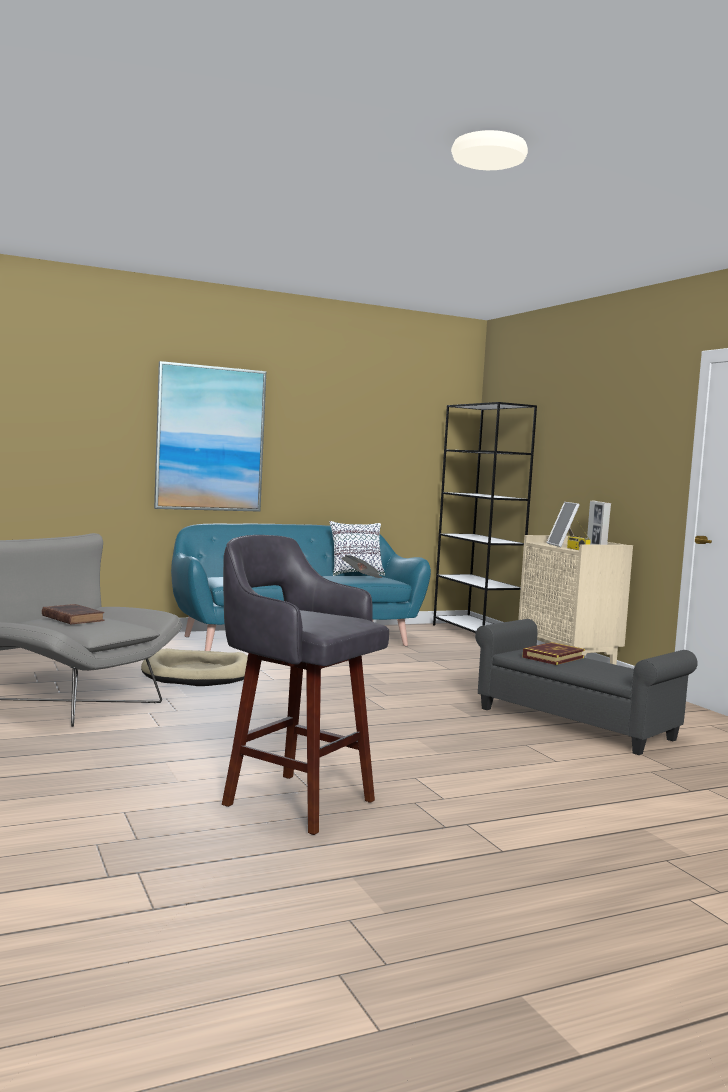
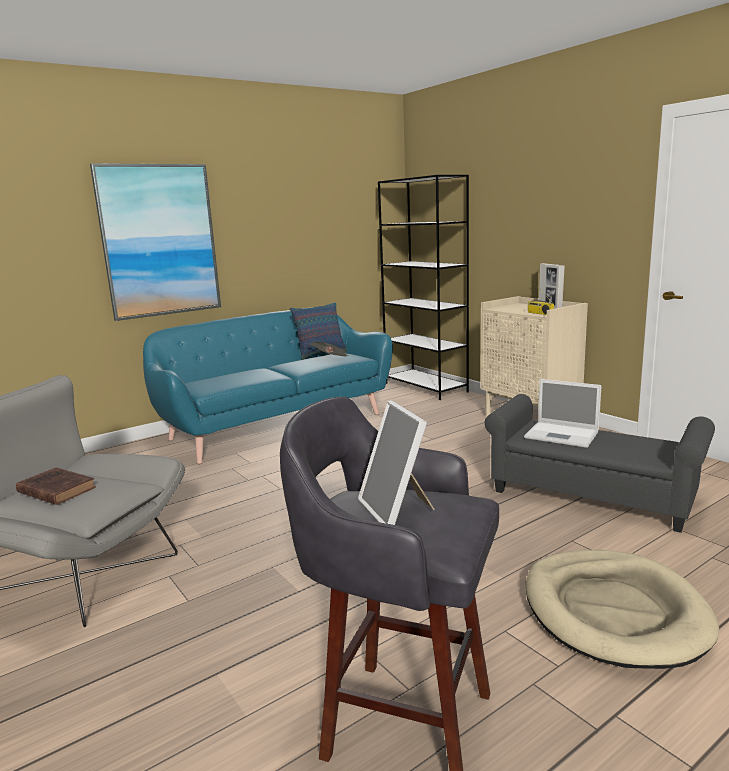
camera: 10 degrees left, 10 degrees up
(198, 673) = (200, 495): beige dog bed -> beige dog bed (613, 612)
(356, 574) = (321, 354): white pillow -> blue pillow
(553, 657) = (563, 435): book -> laptop
(563, 545) = (520, 309): picture frame -> picture frame (397, 510)

